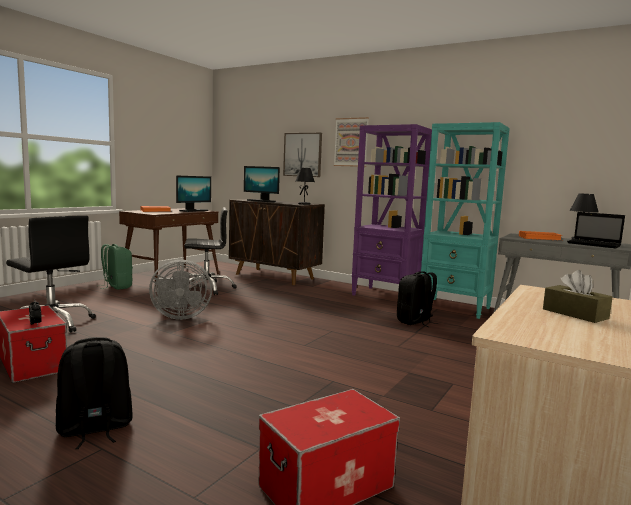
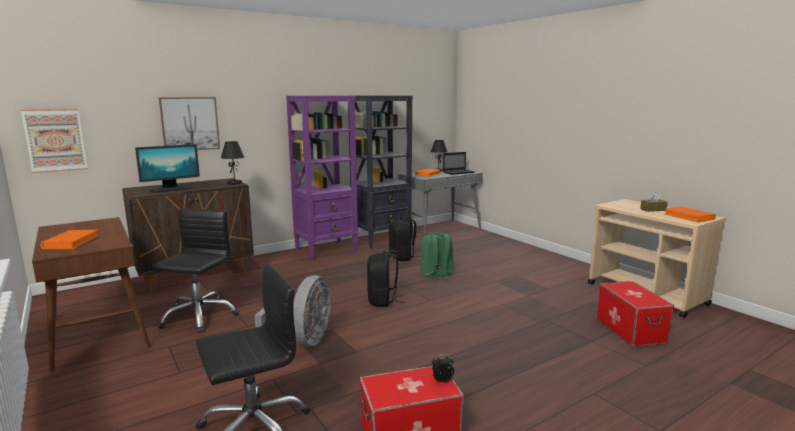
camera: 65 degrees left, 5 degrees up
(94, 429) = (564, 396): black backpack -> black backpack (383, 301)
(117, 287) = (98, 376): green backpack -> green backpack (436, 275)
(193, 210) = (98, 226): monitor -> none
(351, 142) = (253, 107): picture -> picture (55, 140)
(455, 308) = (381, 240): turquoise bookcase -> black bookcase
(567, 336) = (689, 217): none -> orange book

